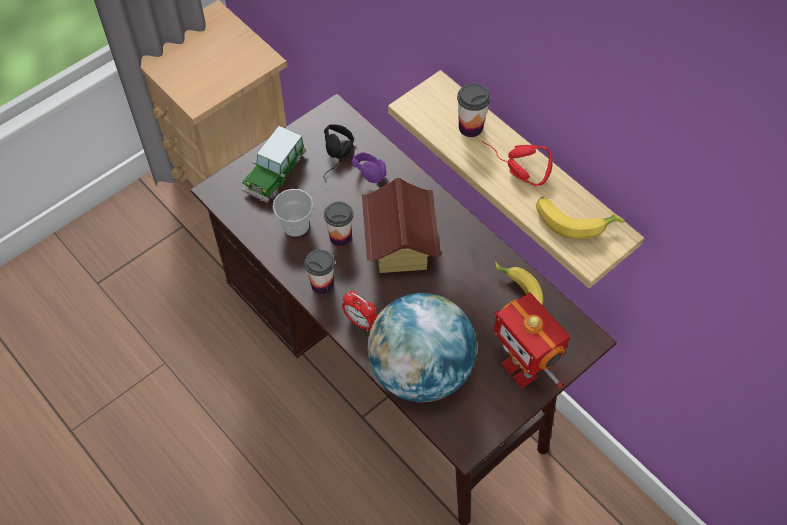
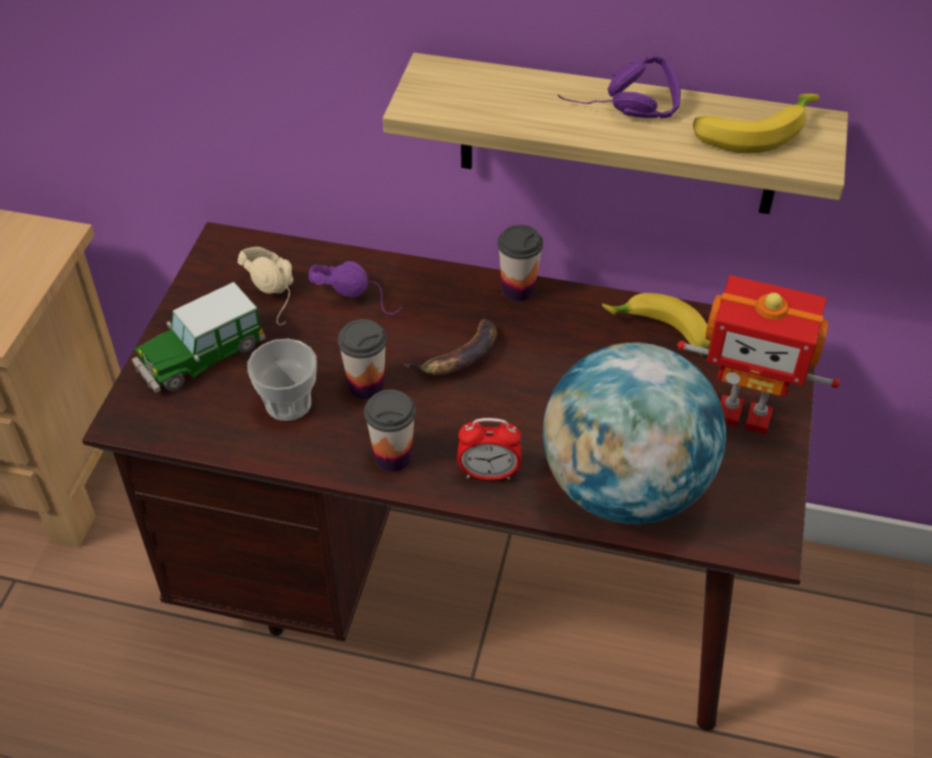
camera: 35 degrees left, 10 degrees down
(274, 174) = (200, 356): toy car -> toy car turned 60 degrees clockwise
(339, 158) = (279, 294): black headphones -> beige headphones
(399, 247) = (459, 356): toy house -> banana
(470, 127) = (519, 94): cup -> cup (518, 289)
(513, 169) = (620, 113): red headphones -> purple headphones

